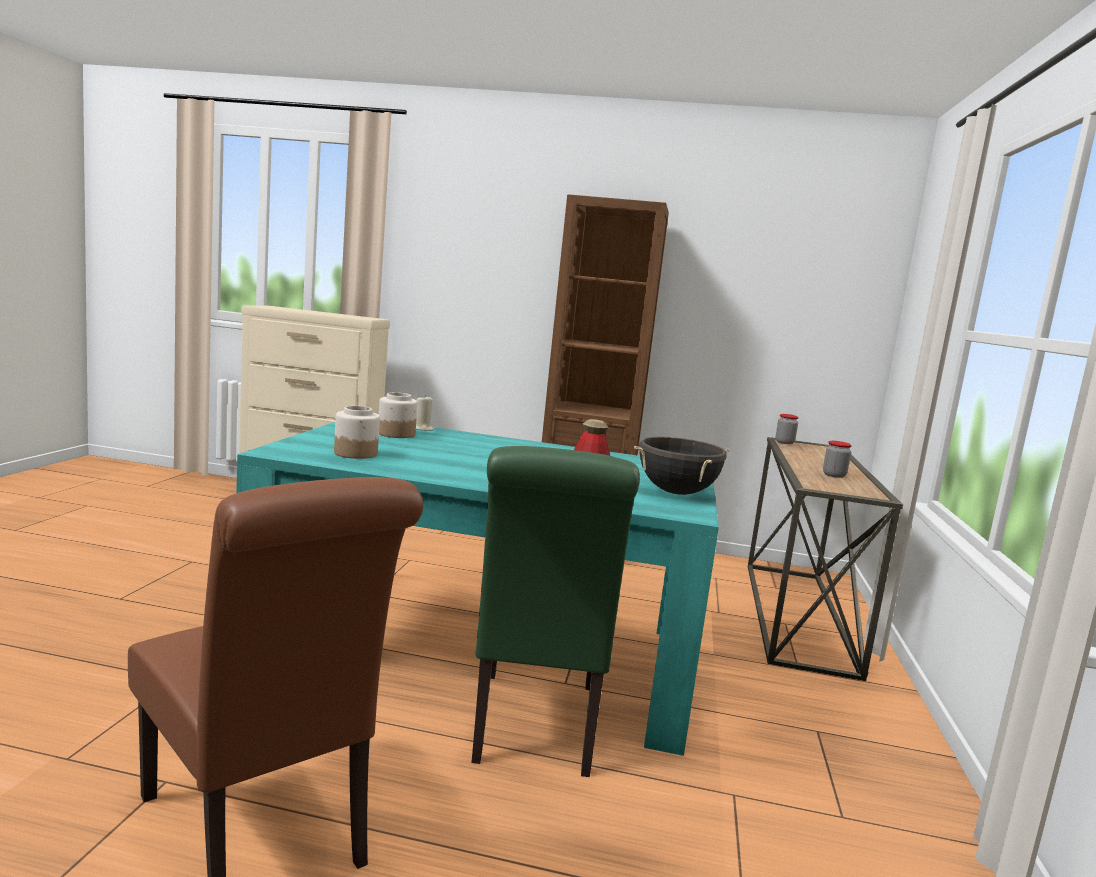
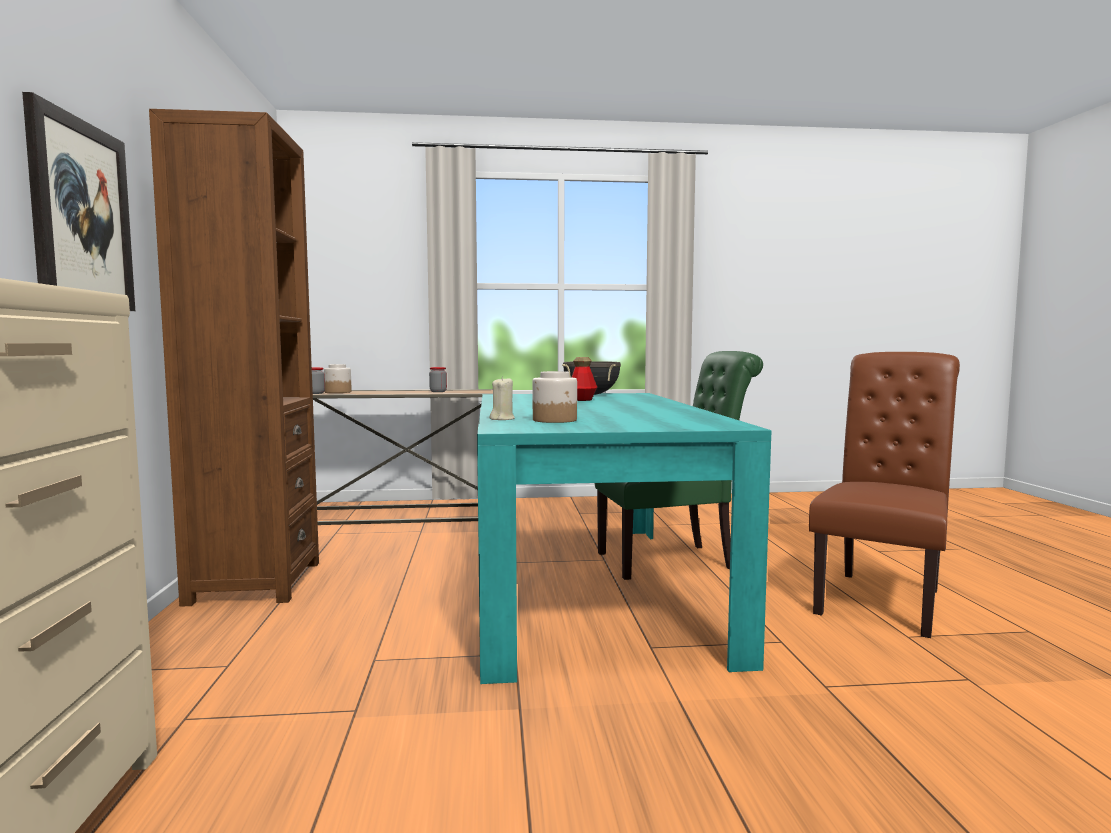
camera: 105 degrees left, 5 degrees down
(356, 453) = (670, 418): jar -> jar (337, 392)
(505, 280) = (81, 215): none -> picture

